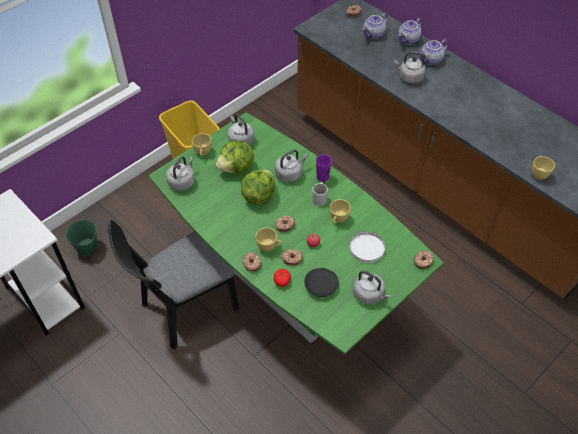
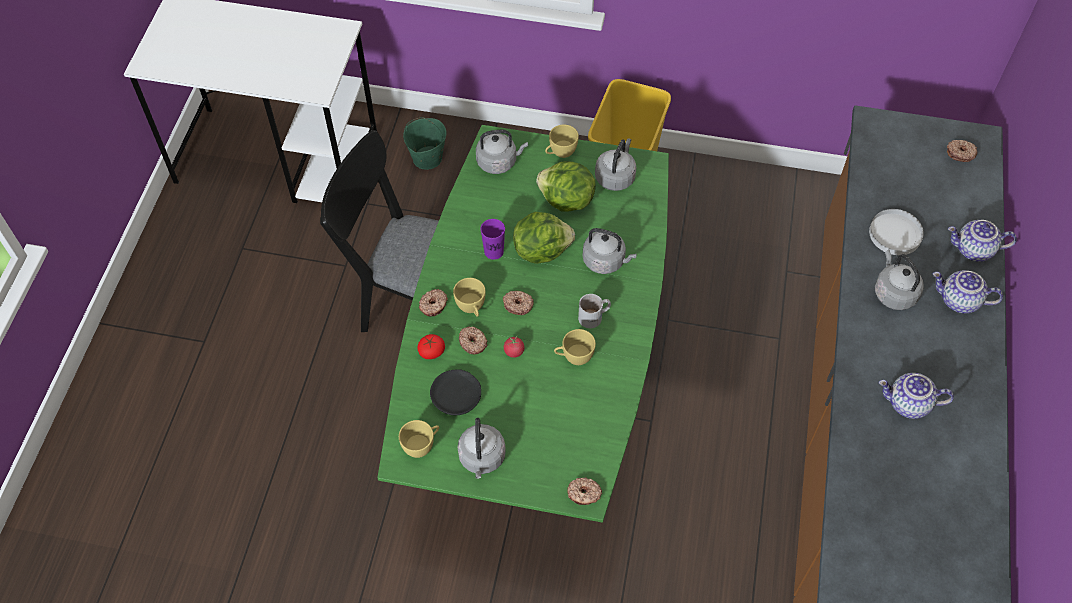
camera: 55 degrees right, 5 degrees up
(322, 177) = (631, 300): purple cup -> purple cup (494, 251)
(367, 248) = (554, 415): white plate -> white plate (895, 234)
(374, 34) = (939, 202): teapot -> teapot (908, 404)
(538, 173) = (851, 560): yellow cup -> yellow cup (422, 446)

